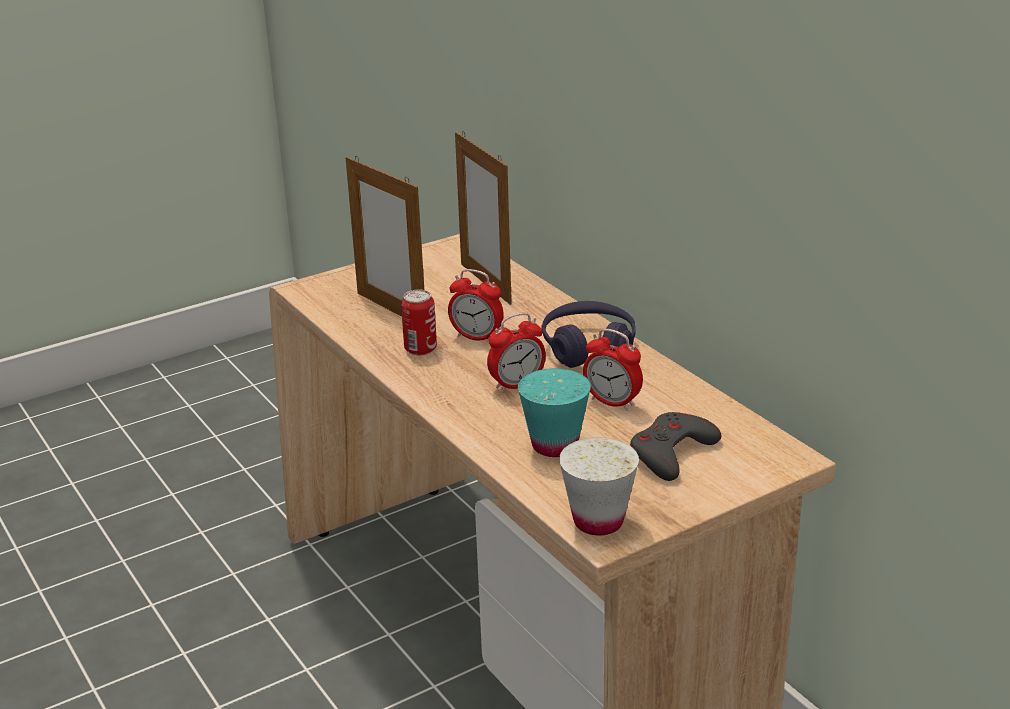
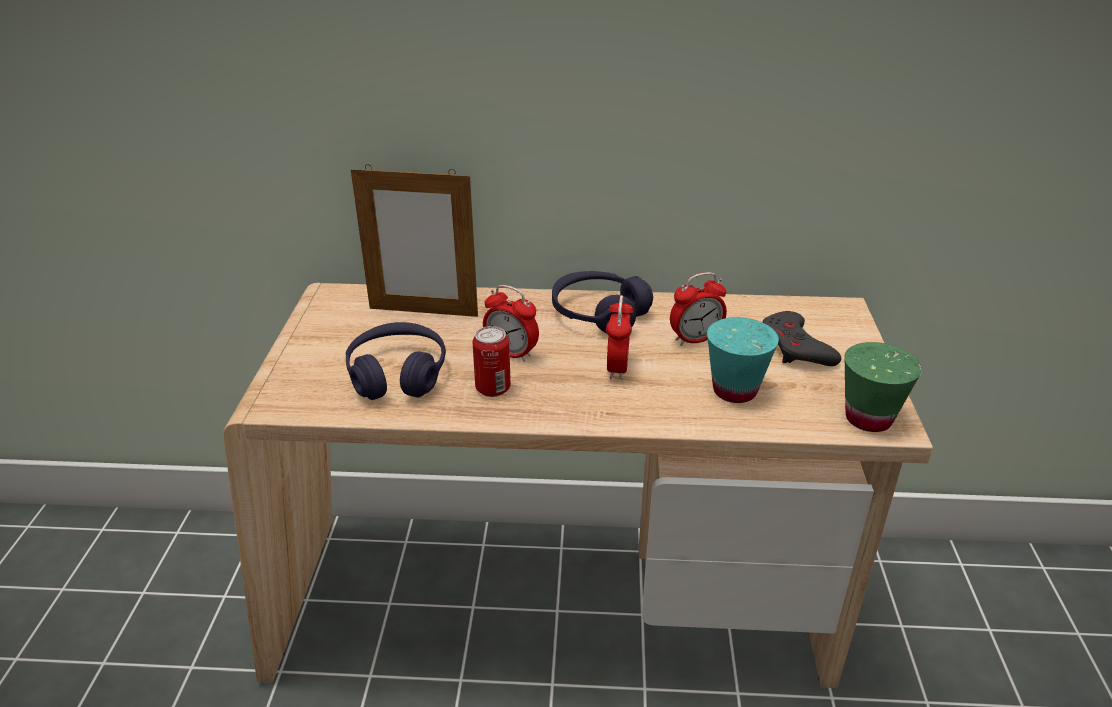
camera: 55 degrees left, 5 degrees up
(391, 310) = (397, 374): picture frame -> purple headphones
(477, 337) = (511, 353): alarm clock -> alarm clock turned 60 degrees clockwise
(598, 521) = (868, 418): white cup -> green cup

